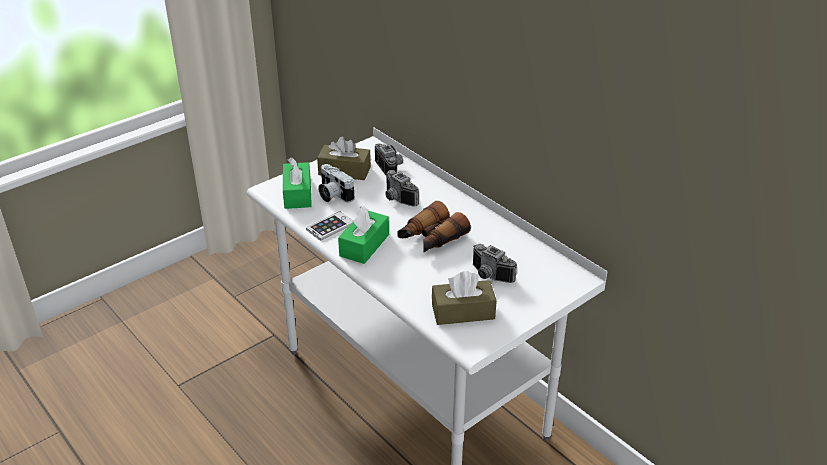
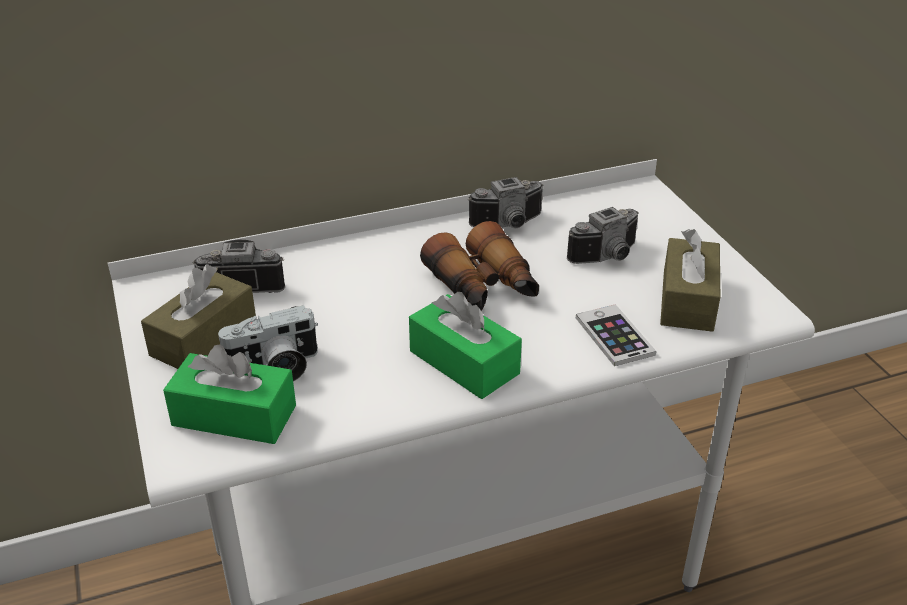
camera: 70 degrees left, 0 degrees up
(330, 226) = (379, 392): phone -> phone (614, 336)
(397, 199) = (346, 297): camera -> camera (509, 225)

